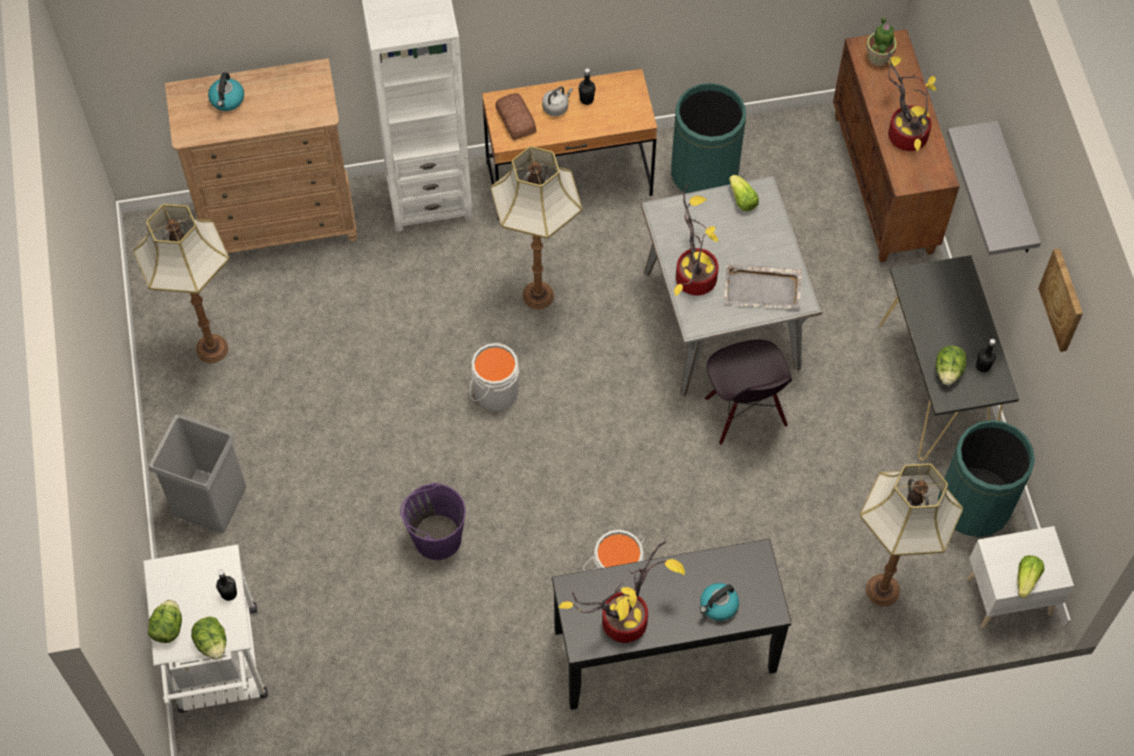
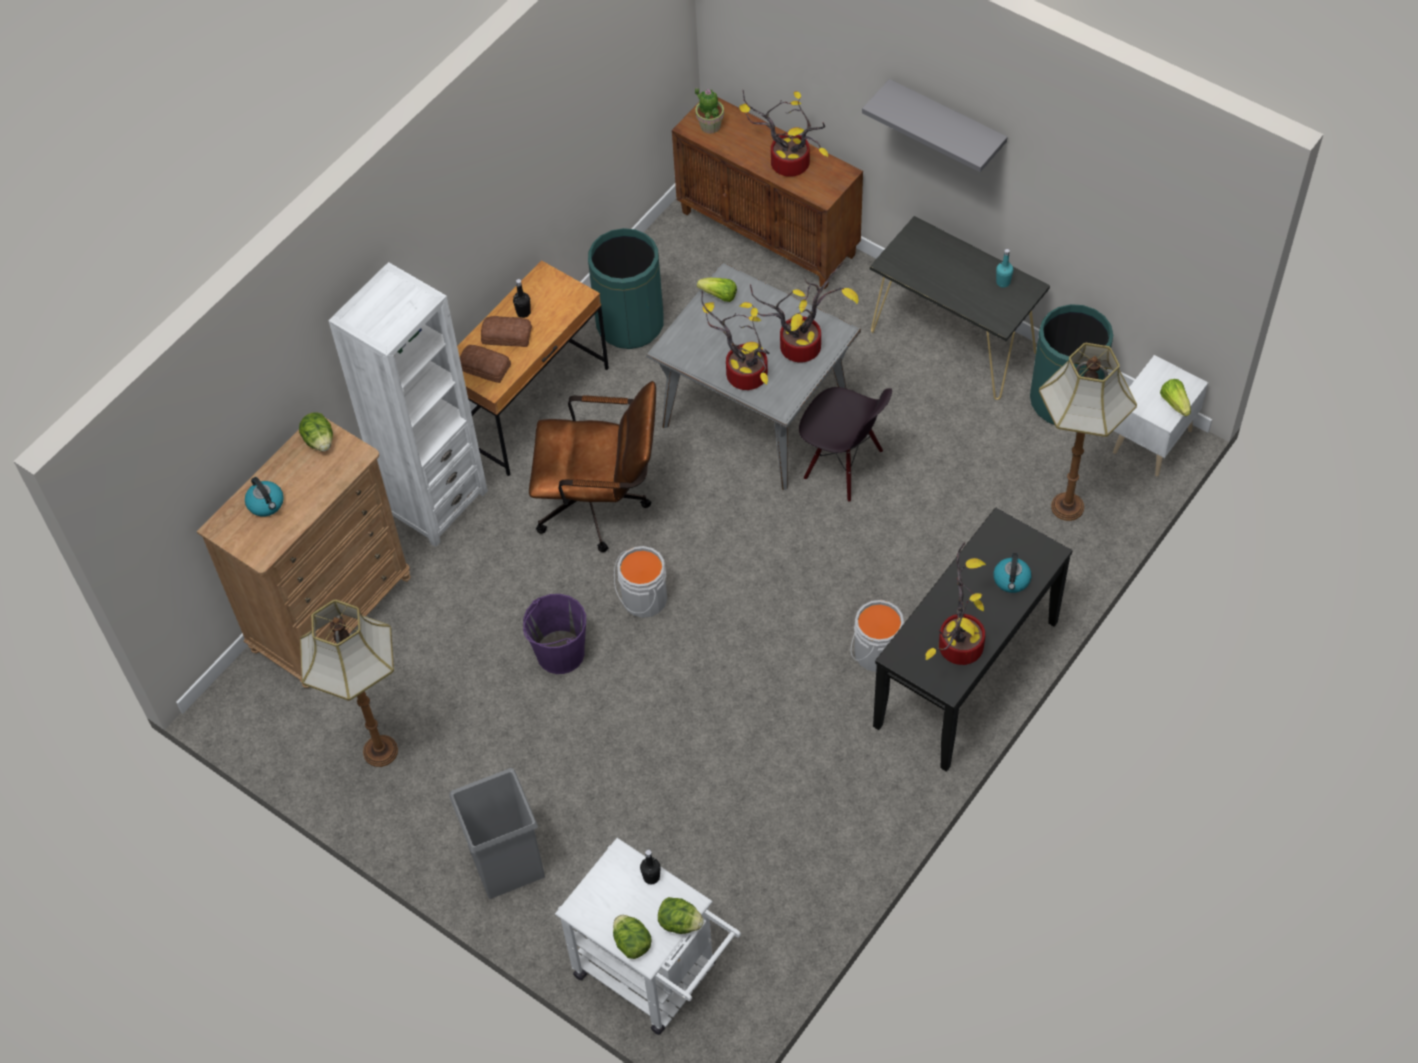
camera: 40 degrees left, 5 degrees down
(437, 537) = (716, 738): purple bucket -> purple bucket (560, 653)
(539, 296) = (601, 505): floor lamp -> brown office chair
(556, 107) = (506, 335): grey kettle -> bread
(763, 288) = (802, 344): grey tray -> potted plant
(948, 371) = (984, 304): lettuce -> lettuce (319, 441)
(983, 366) = (1003, 282): black bottle -> turquoise bottle
(1063, 299) = (1064, 160): picture -> none

